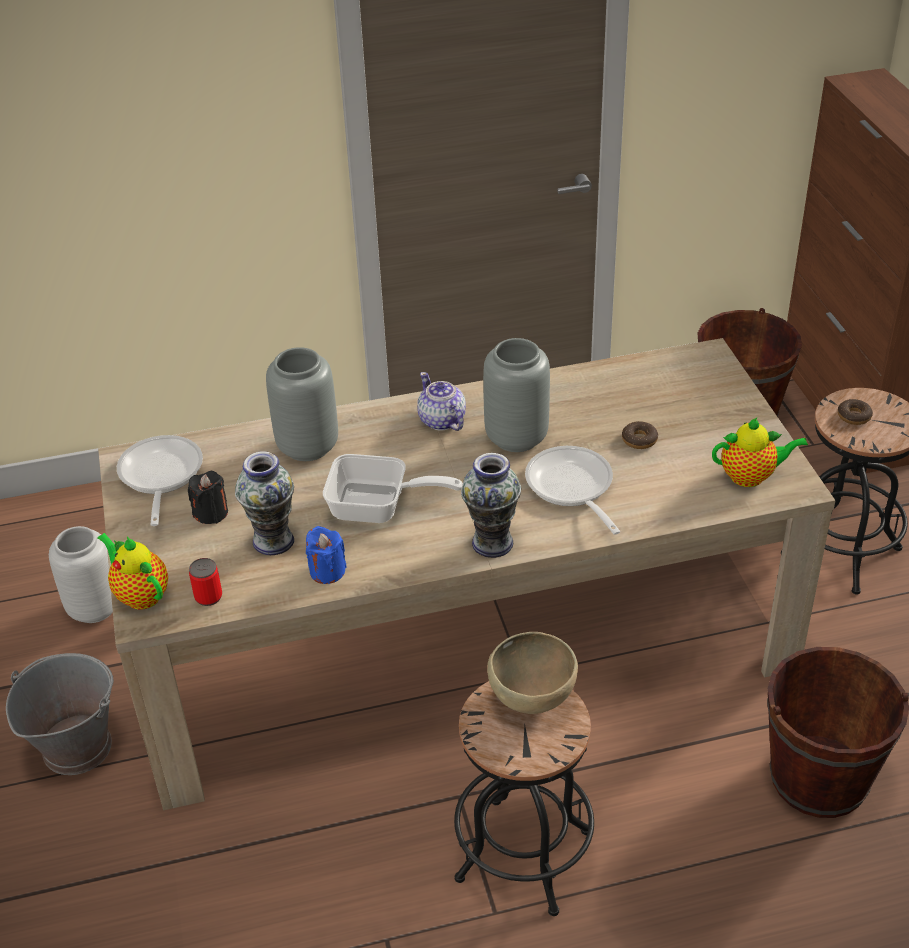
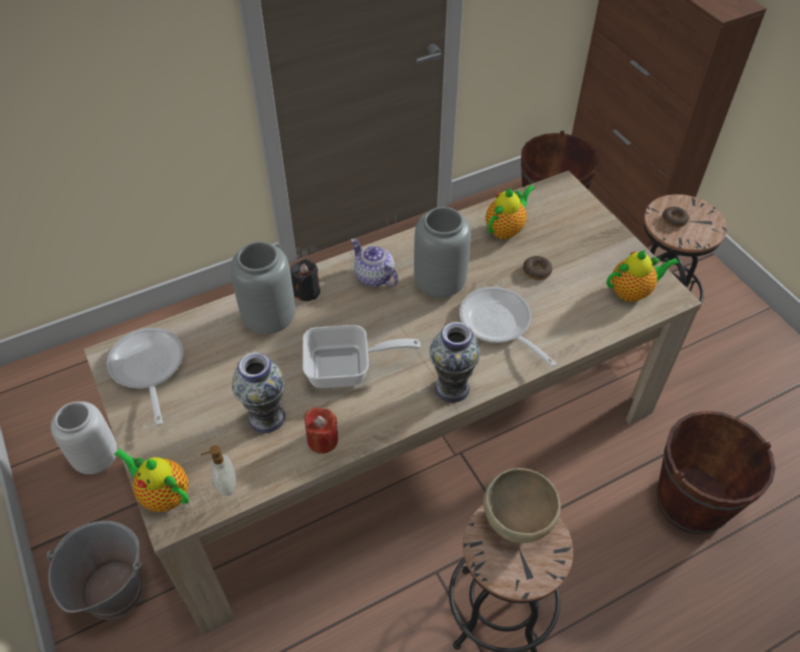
camera: 15 degrees left, 10 degrees up
(208, 597) = (226, 485): can -> soap dispenser
(211, 513) = (204, 398): black candle -> black candle (307, 291)
(327, 571) = (322, 440): blue candle -> red candle
(618, 391) = (506, 229): none -> teapot

